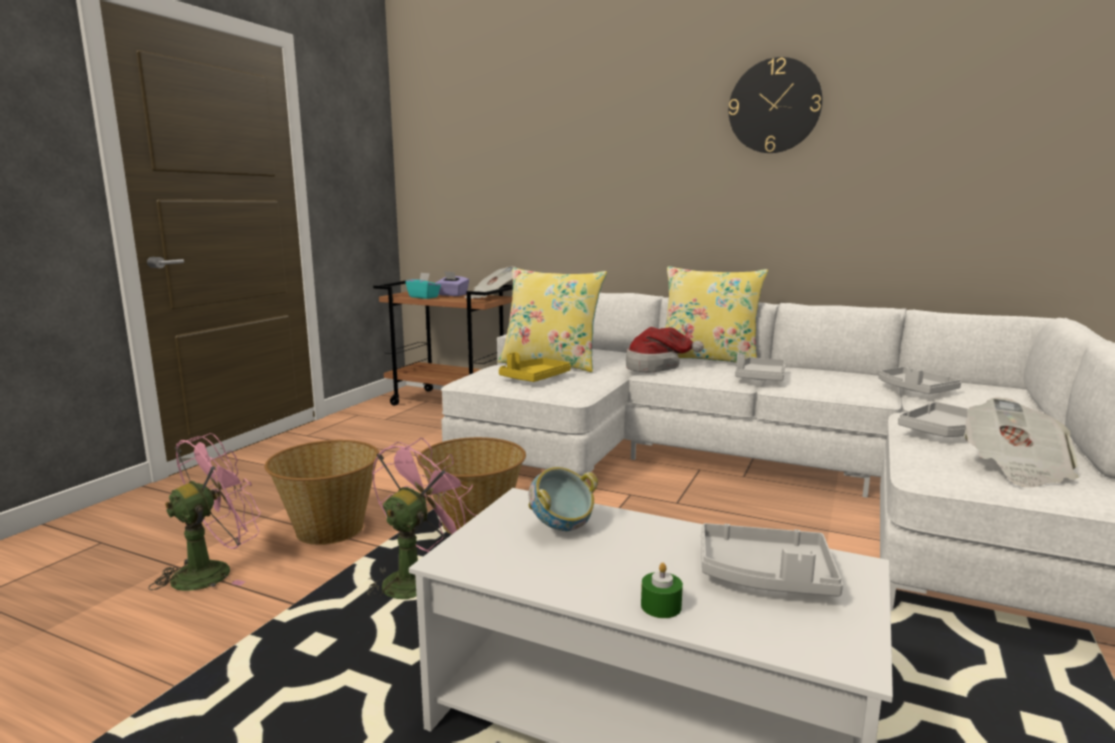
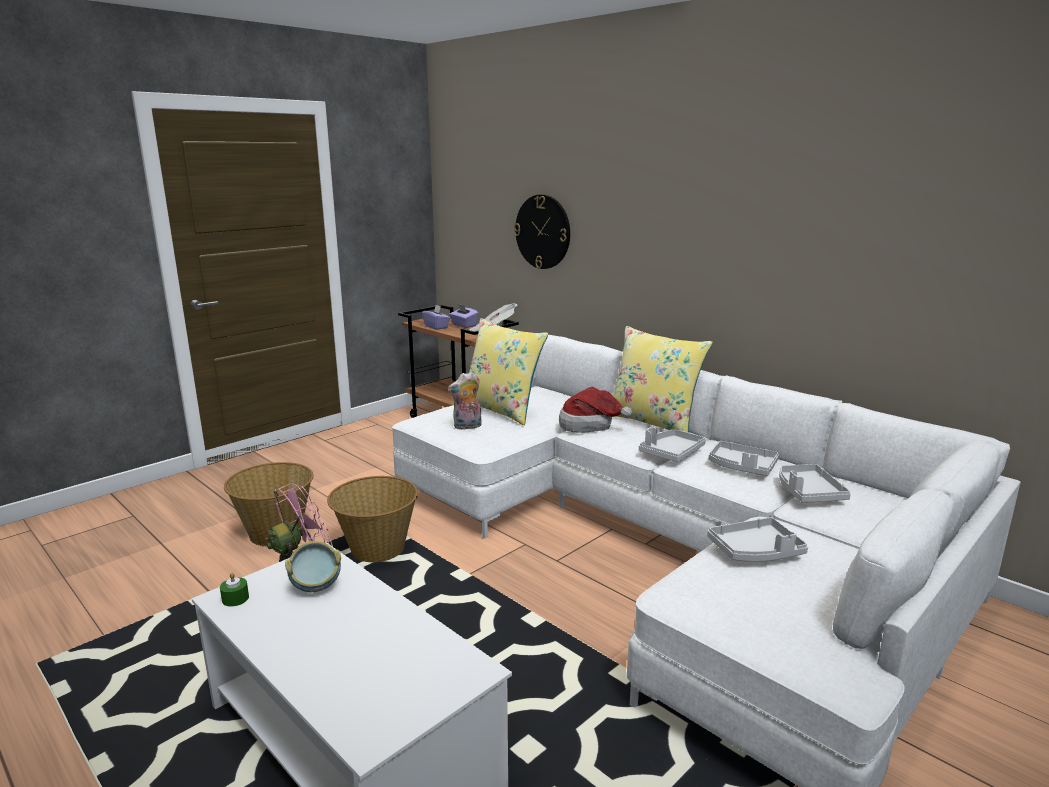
camera: 20 degrees right, 5 degrees up
(213, 571) = (180, 553): pink fan -> none
(424, 297) = (436, 327): turquoise tissue box -> purple tissue box
(534, 378) = (467, 427): yellow tray -> plush toy
(661, 606) = (302, 668): green candle -> green candle (235, 598)
(765, 576) = (401, 662): grey tray -> grey tray (742, 467)
(774, 106) = (735, 173): wall clock -> wall clock (543, 232)
(1015, 468) = (758, 607): newspaper -> none

